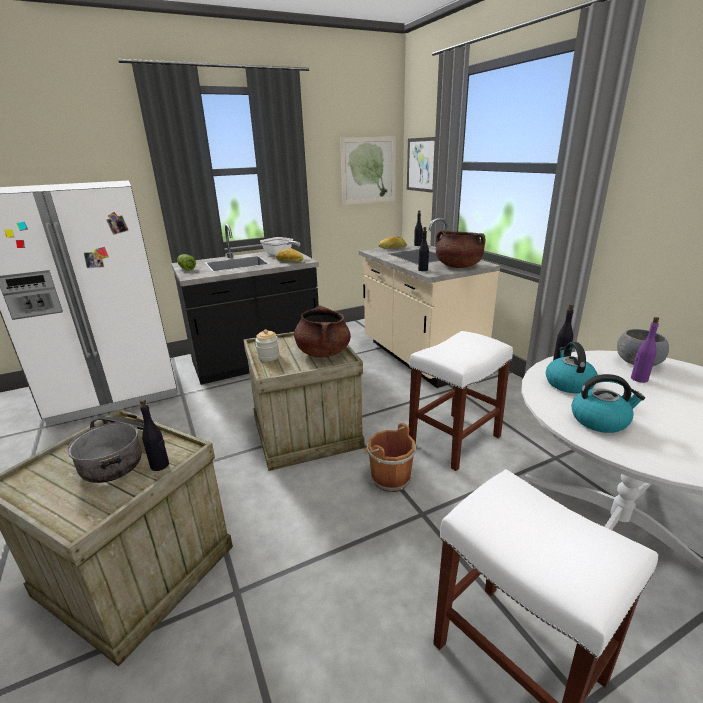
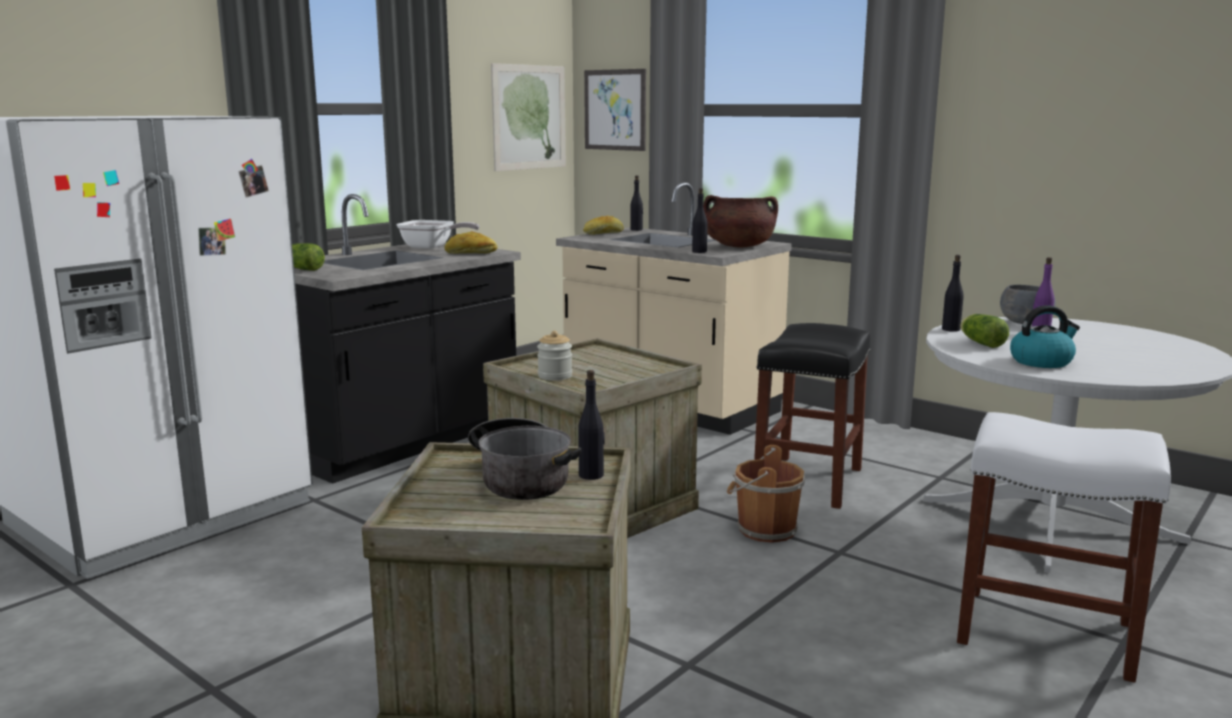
camera: 25 degrees left, 10 degrees down
(323, 352) = (628, 364): brown cooking pot -> none
(454, 439) = (808, 480): white stool -> black stool
(568, 383) = (980, 343): kettle -> lettuce

